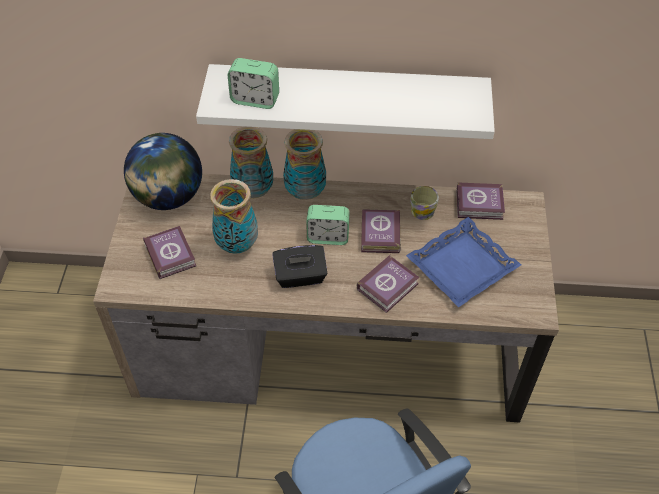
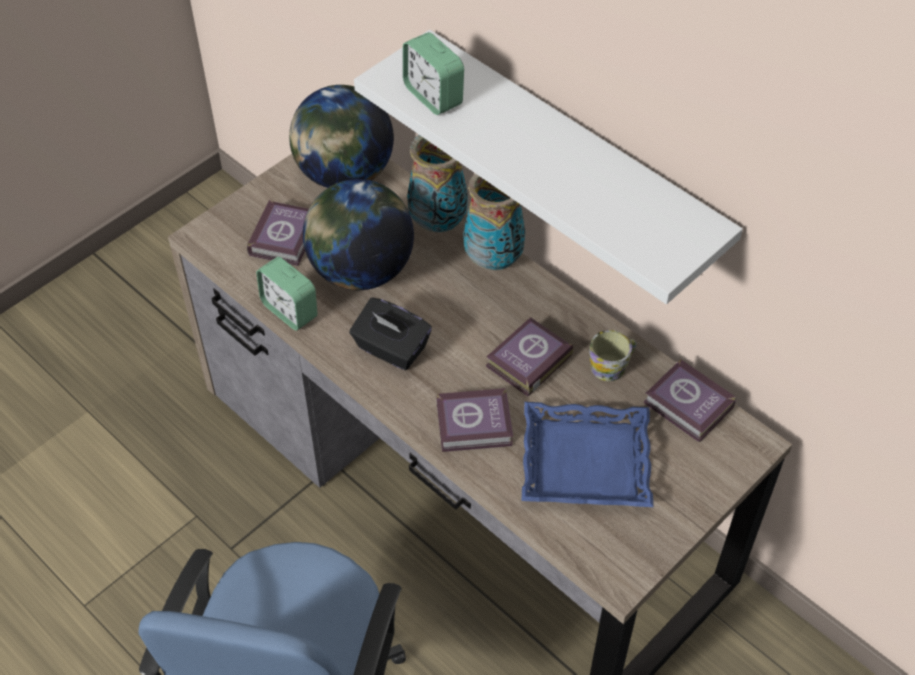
camera: 40 degrees right, 0 degrees up
(237, 245) = (360, 270): vase -> globe
(328, 237) = (466, 325): alarm clock -> alarm clock (290, 310)

